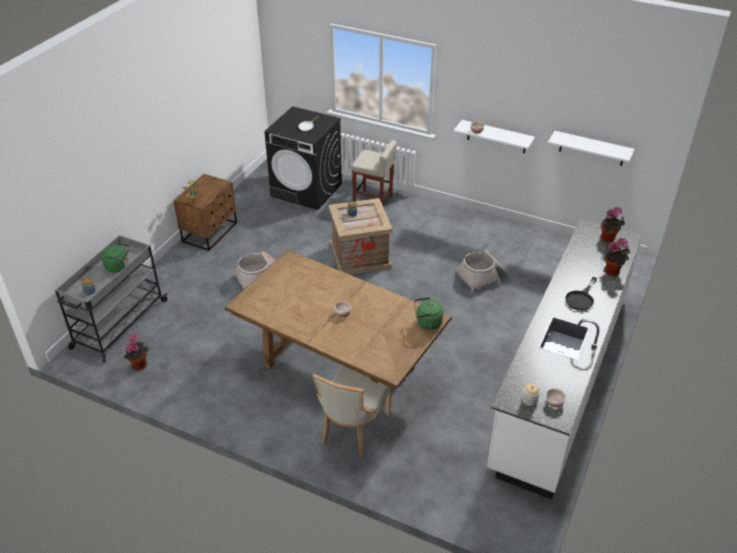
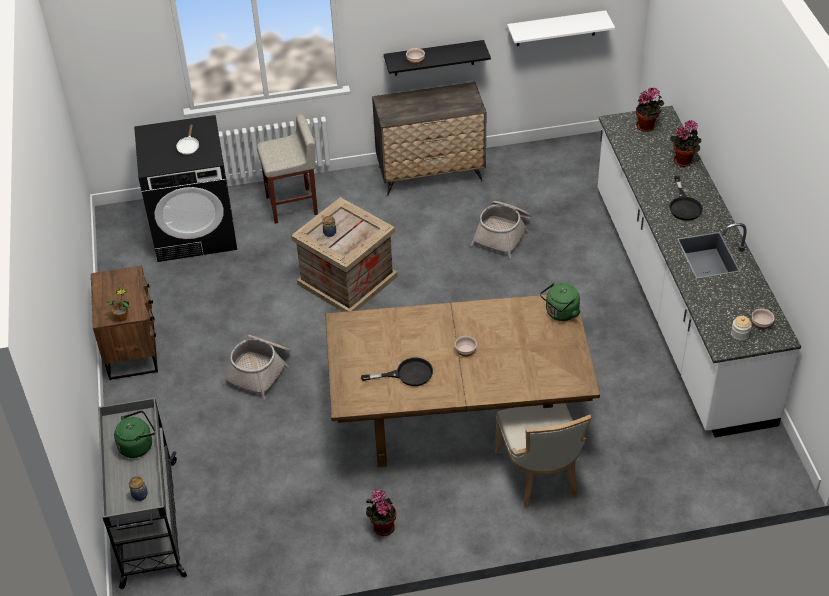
camera: 35 degrees left, 5 degrees up
(139, 364) = (230, 553): potted plant -> potted plant (382, 526)
(293, 307) = (407, 374): none -> black frying pan
(473, 222) = (431, 174): none -> dresser
(496, 137) = (434, 58): white shelf -> black shelf

